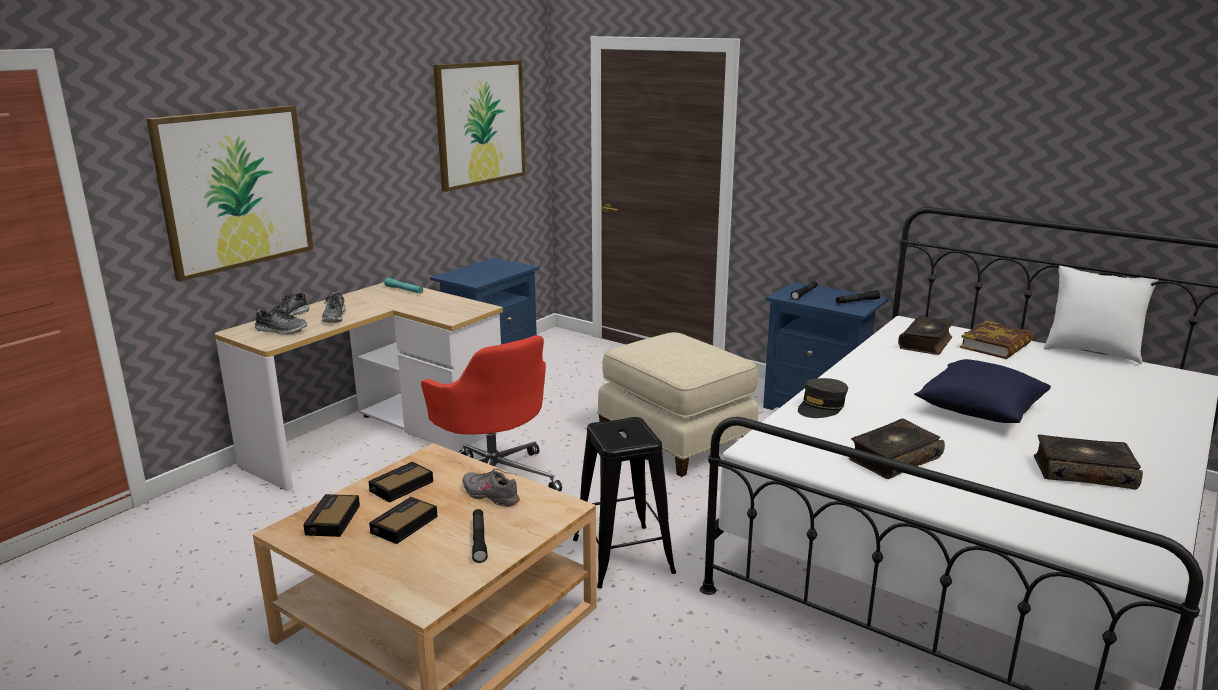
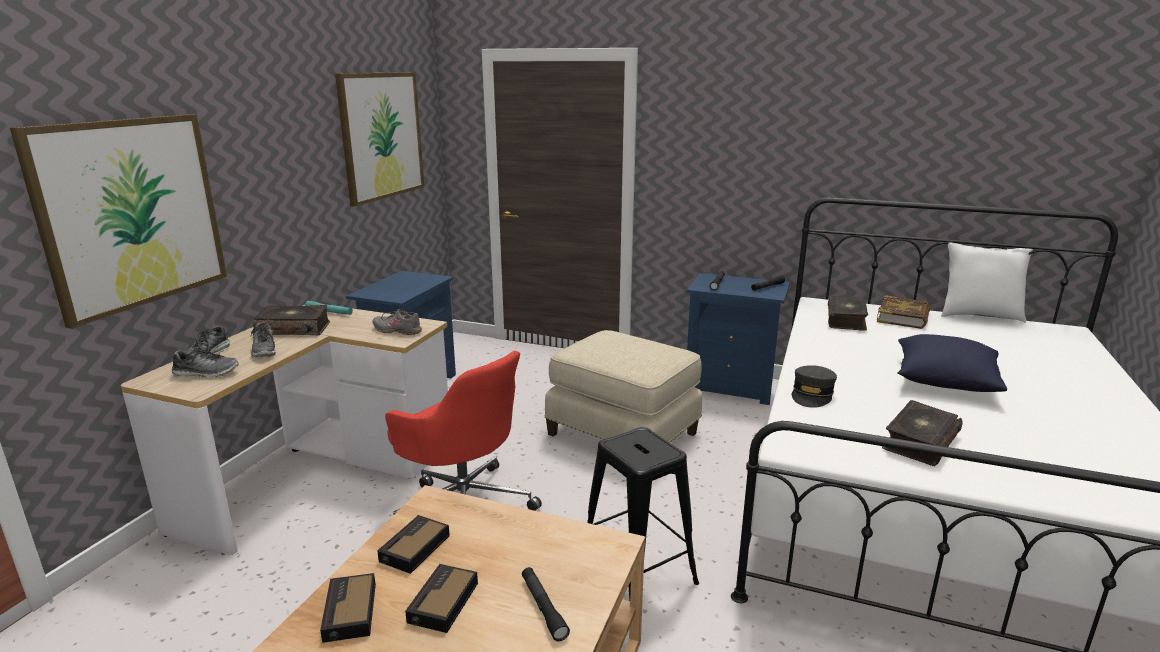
camera: 15 degrees left, 0 degrees up
(491, 495) = (525, 543): grey shoe -> grey shoe (397, 330)
(1083, 472) = (1081, 433): book -> book (294, 329)

